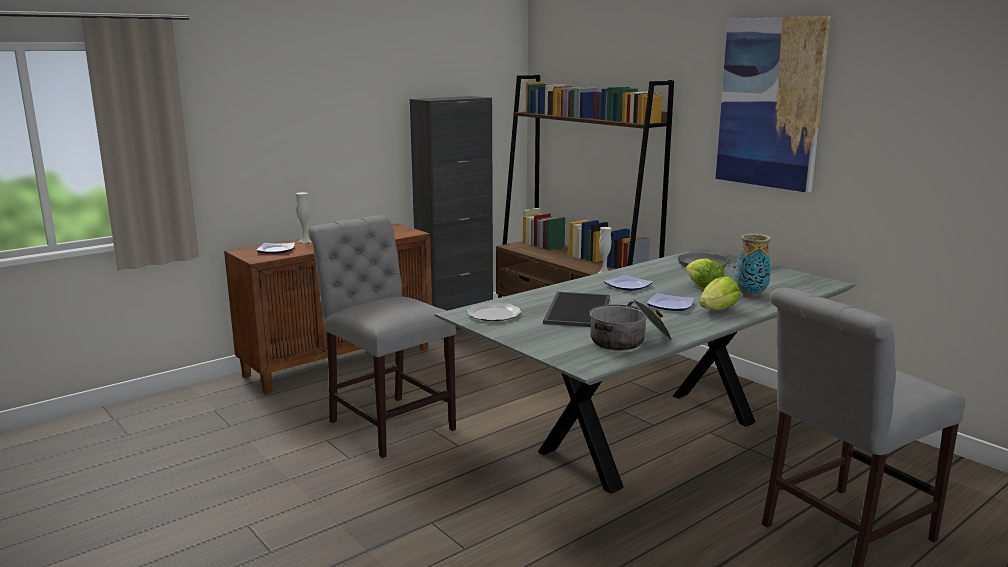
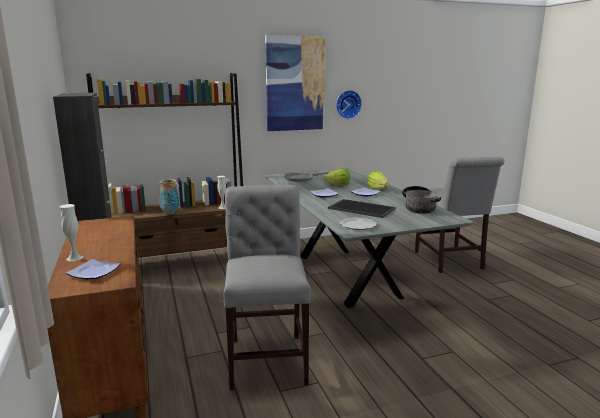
camera: 70 degrees left, 0 degrees up
(388, 422) = (268, 356): grey chair -> grey chair turned 105 degrees clockwise
(750, 295) = (357, 181): vase -> vase (170, 213)
(868, 152) = (348, 104): none -> wall clock

